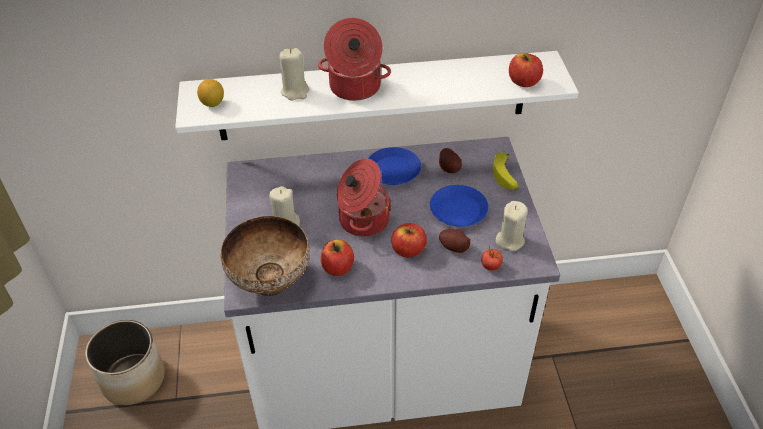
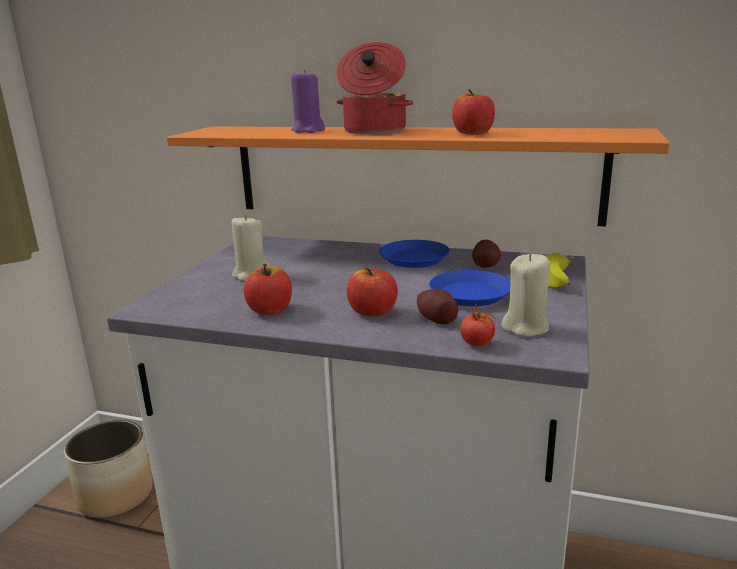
camera: 25 degrees right, 25 degrees down
(213, 103) = (220, 131): lemon -> none
(271, 280) = (184, 305): bowl -> none
(295, 91) = (308, 131): beige candle -> purple candle
(362, 220) = (340, 283): cooking pot -> none
(373, 96) = (410, 172): white shelf -> orange shelf
(524, 82) = (591, 135): apple -> apple (473, 133)

